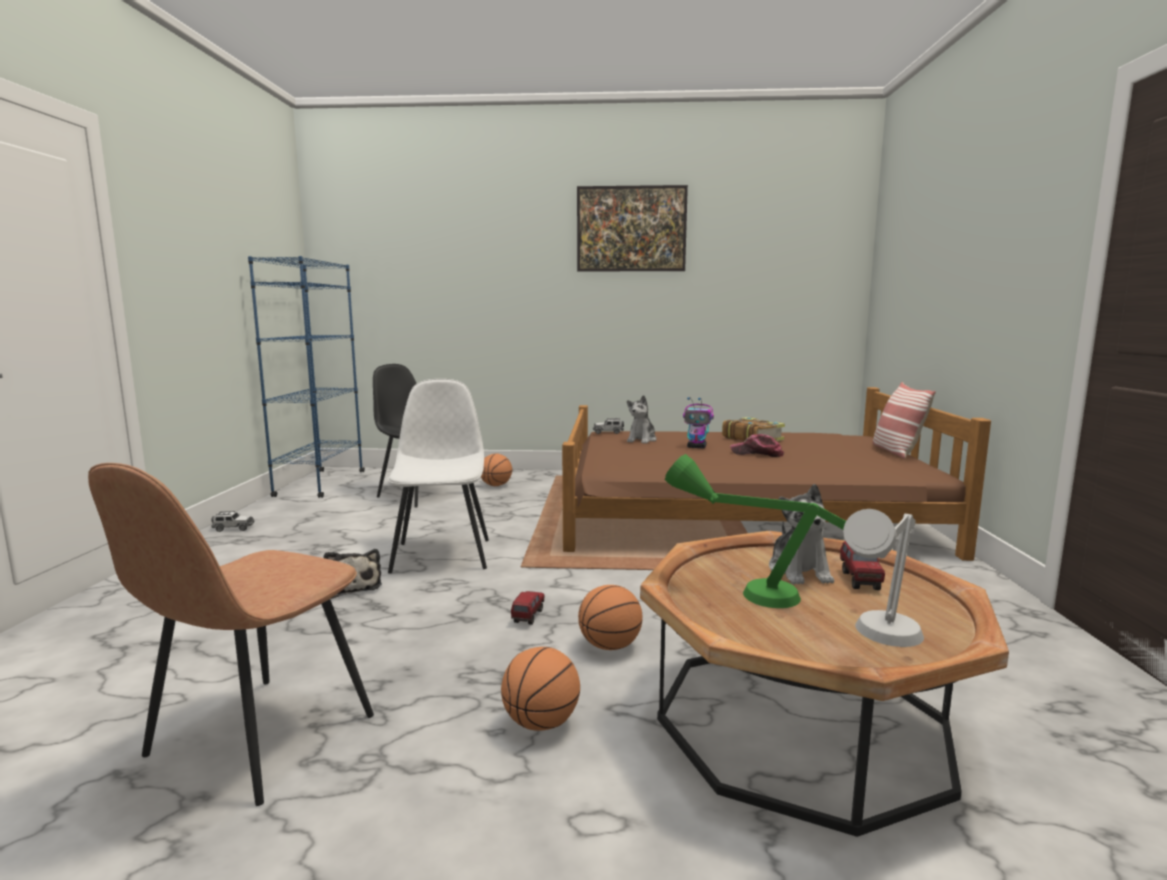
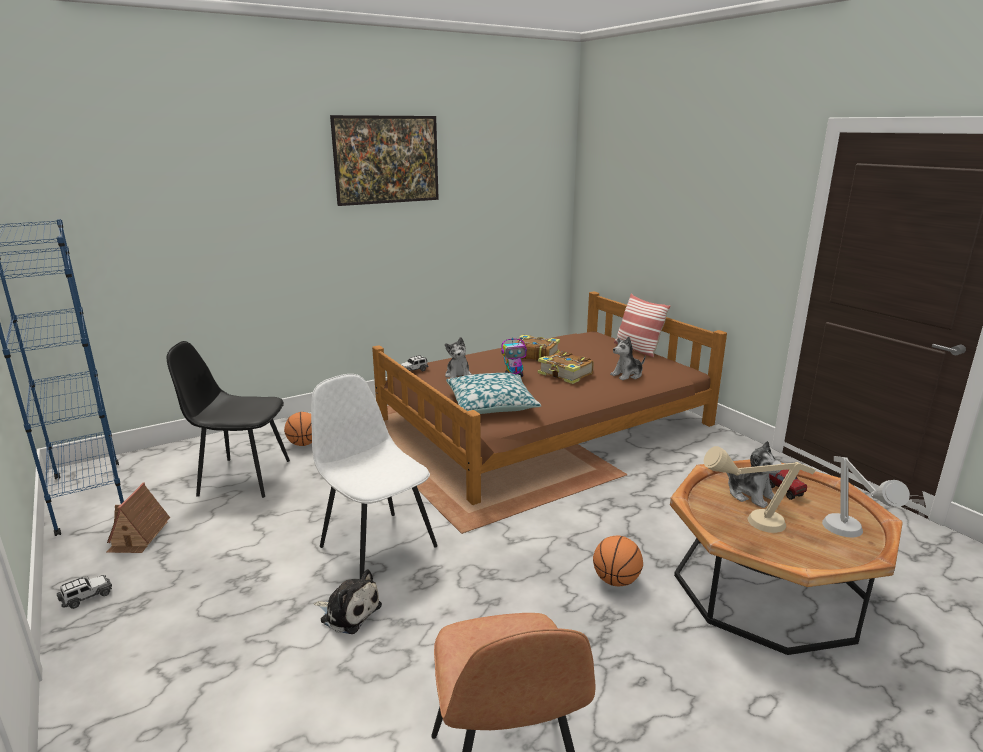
camera: 35 degrees left, 10 degrees up
(310, 508) = (138, 536): none -> toy house
(528, 617) = (533, 580): toy truck -> none
(541, 723) = (656, 660): basketball -> none
(634, 458) = (491, 404): none -> pillow
(742, 590) = (748, 523): green table lamp -> beige table lamp
(757, 453) = (565, 375): cap -> book
(835, 464) = (627, 375): none -> plush toy

